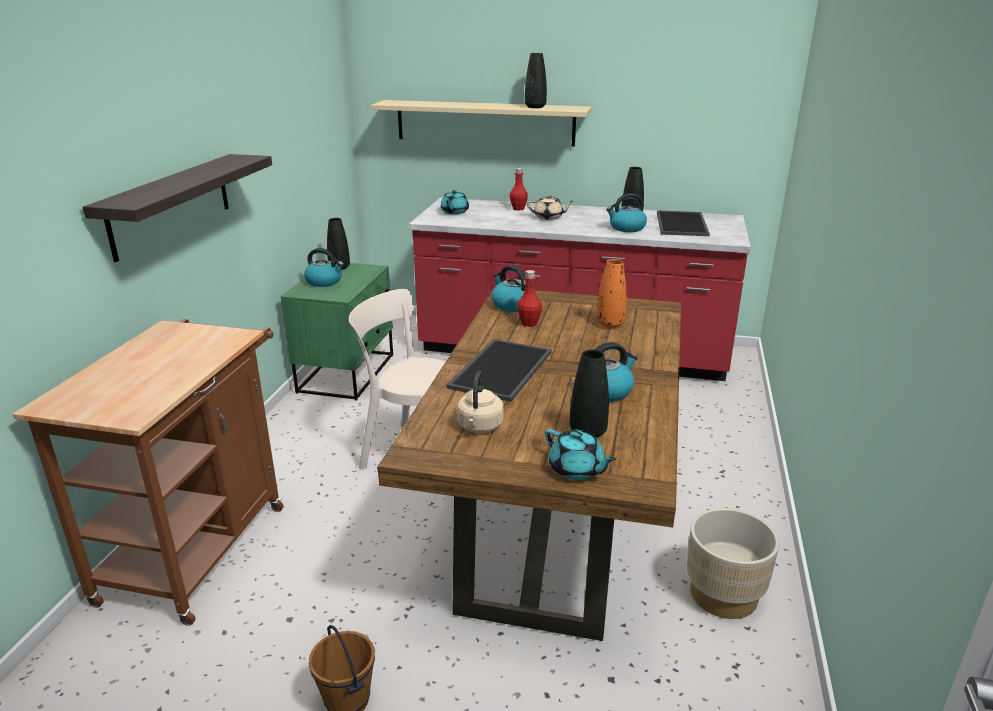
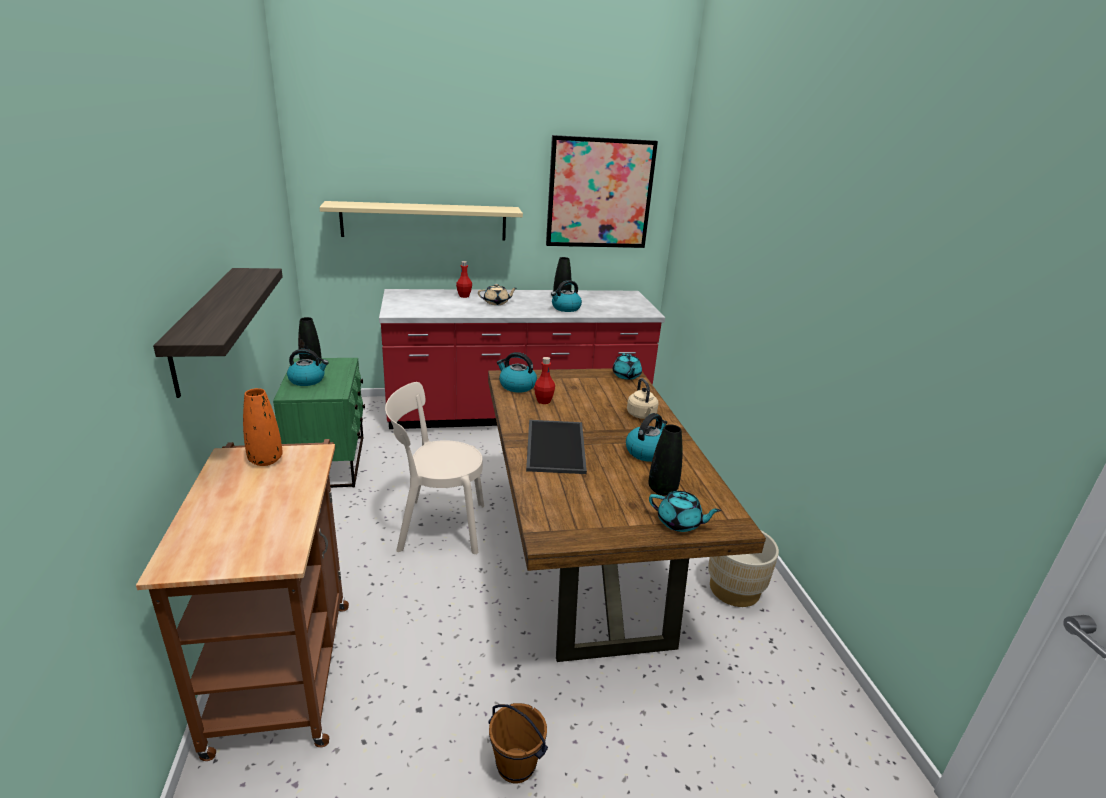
camera: 25 degrees left, 0 degrees up
(454, 212) = (411, 303): turquoise teapot -> turquoise teapot (626, 376)
(479, 427) = (580, 501): beige kettle -> beige kettle (642, 415)
(535, 107) = (474, 208): black vase -> none
(610, 324) = (605, 393): orange vase -> orange vase (266, 460)
(683, 224) = (603, 301): tray -> none
(694, 89) = (599, 193): none -> picture

